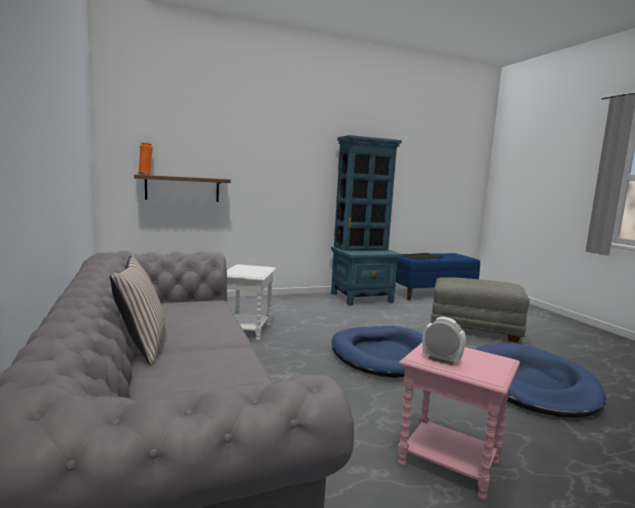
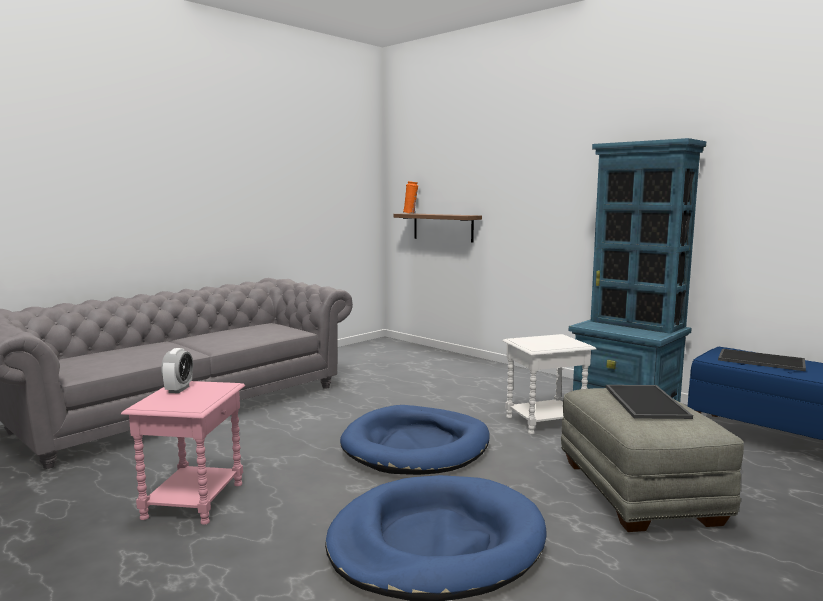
camera: 65 degrees right, 0 degrees up
(141, 346) = (180, 338): beige pillow -> none
(248, 329) = (401, 384): white side table -> white side table (545, 421)
(477, 281) = (644, 401): none -> tray

